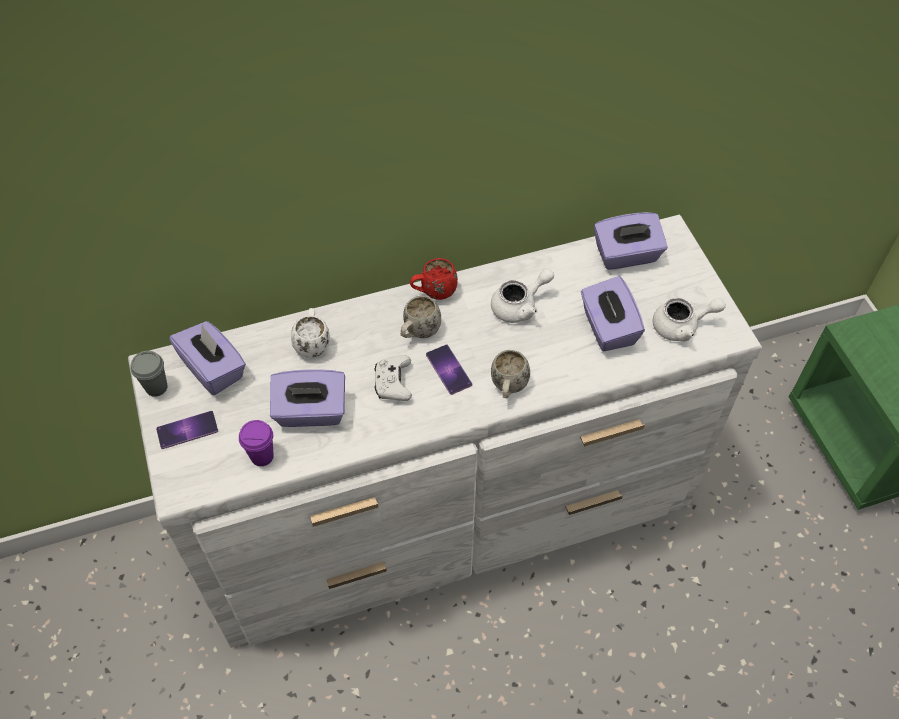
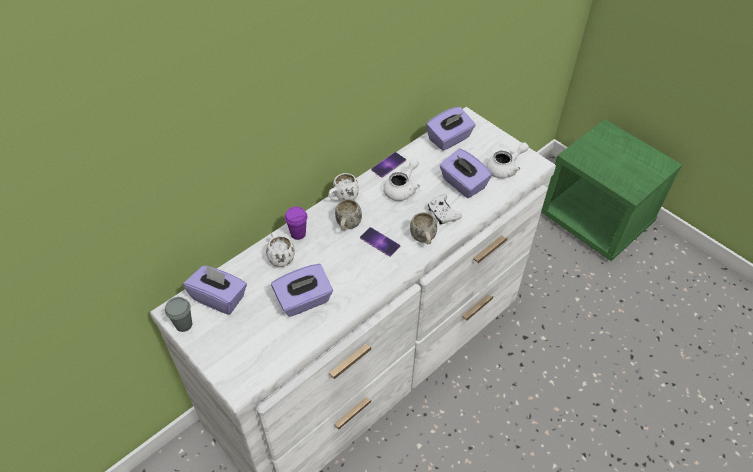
camera: 25 degrees left, 5 degrees down
(187, 430) = (223, 344): phone -> phone (388, 165)
(262, 456) = (286, 341): purple cup -> purple cup (298, 234)
(393, 383) = (349, 263): white game controller -> white game controller (442, 214)
(433, 292) = (343, 199): red mug -> white mug

